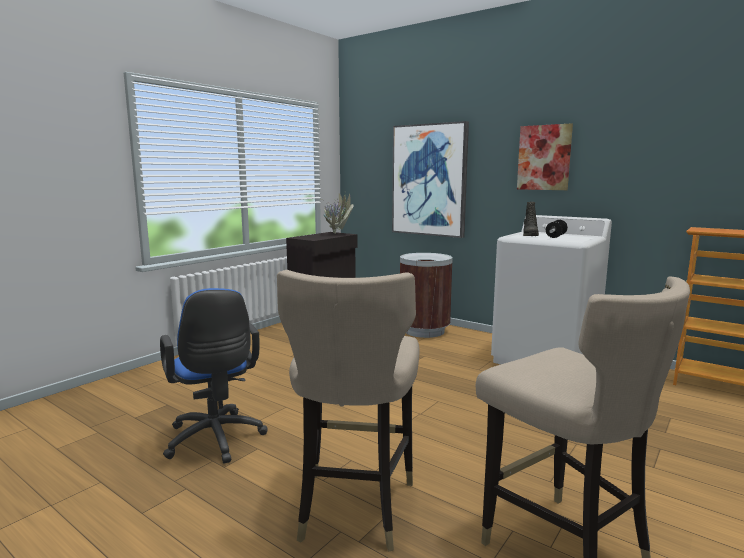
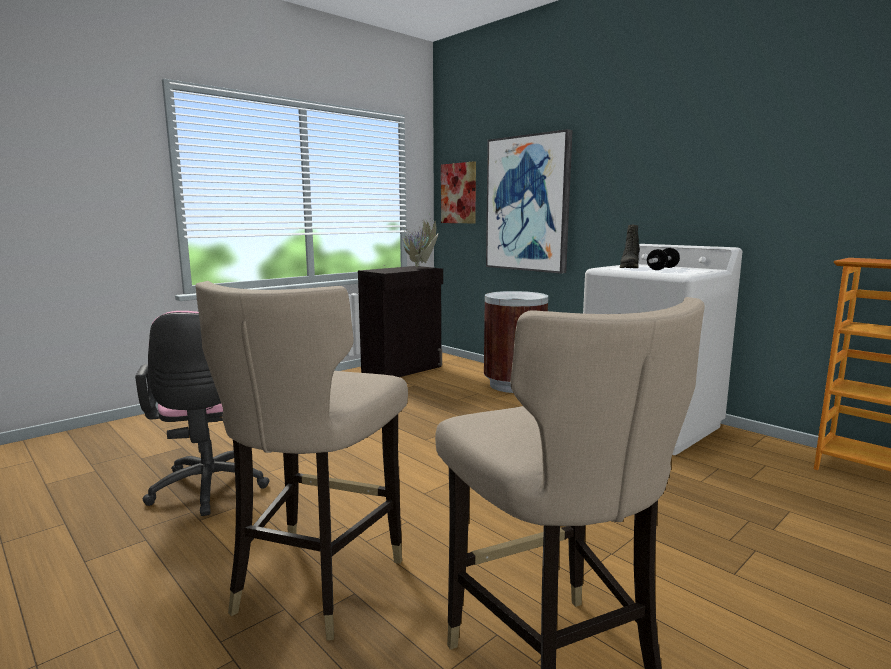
camera: 10 degrees right, 0 degrees up
(216, 441) = (208, 490): blue office chair -> pink office chair
(544, 157) = (660, 171): picture -> picture (458, 193)

